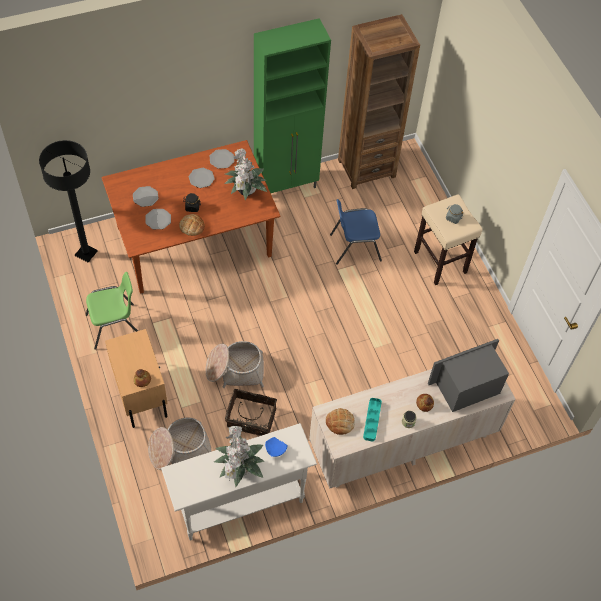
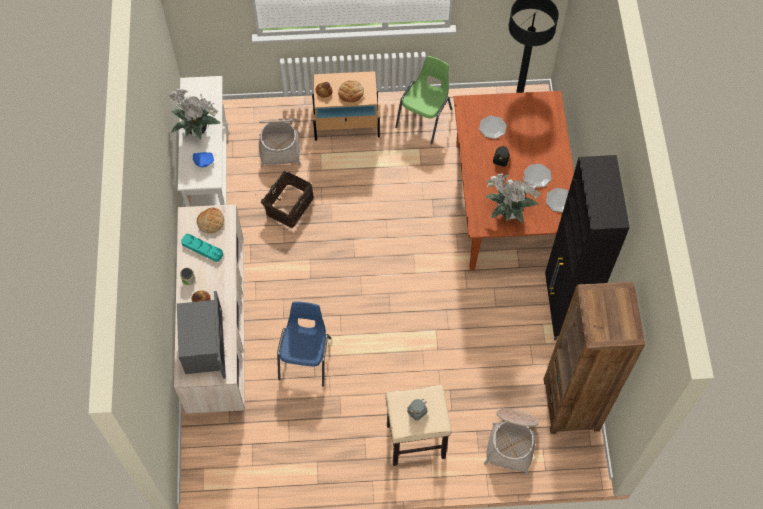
camera: 110 degrees right, 5 degrees up
(115, 326) = (425, 118): green chair -> green chair turned 150 degrees counterclockwise
(145, 197) = (524, 122): plate -> none
(192, 226) = (475, 154): bread -> bread (351, 93)
(235, 369) = (345, 205): basket -> basket (512, 441)
(287, 186) = (563, 310): green cabinet -> black cabinet
(354, 247) = (460, 356): blue chair -> blue chair (306, 357)

